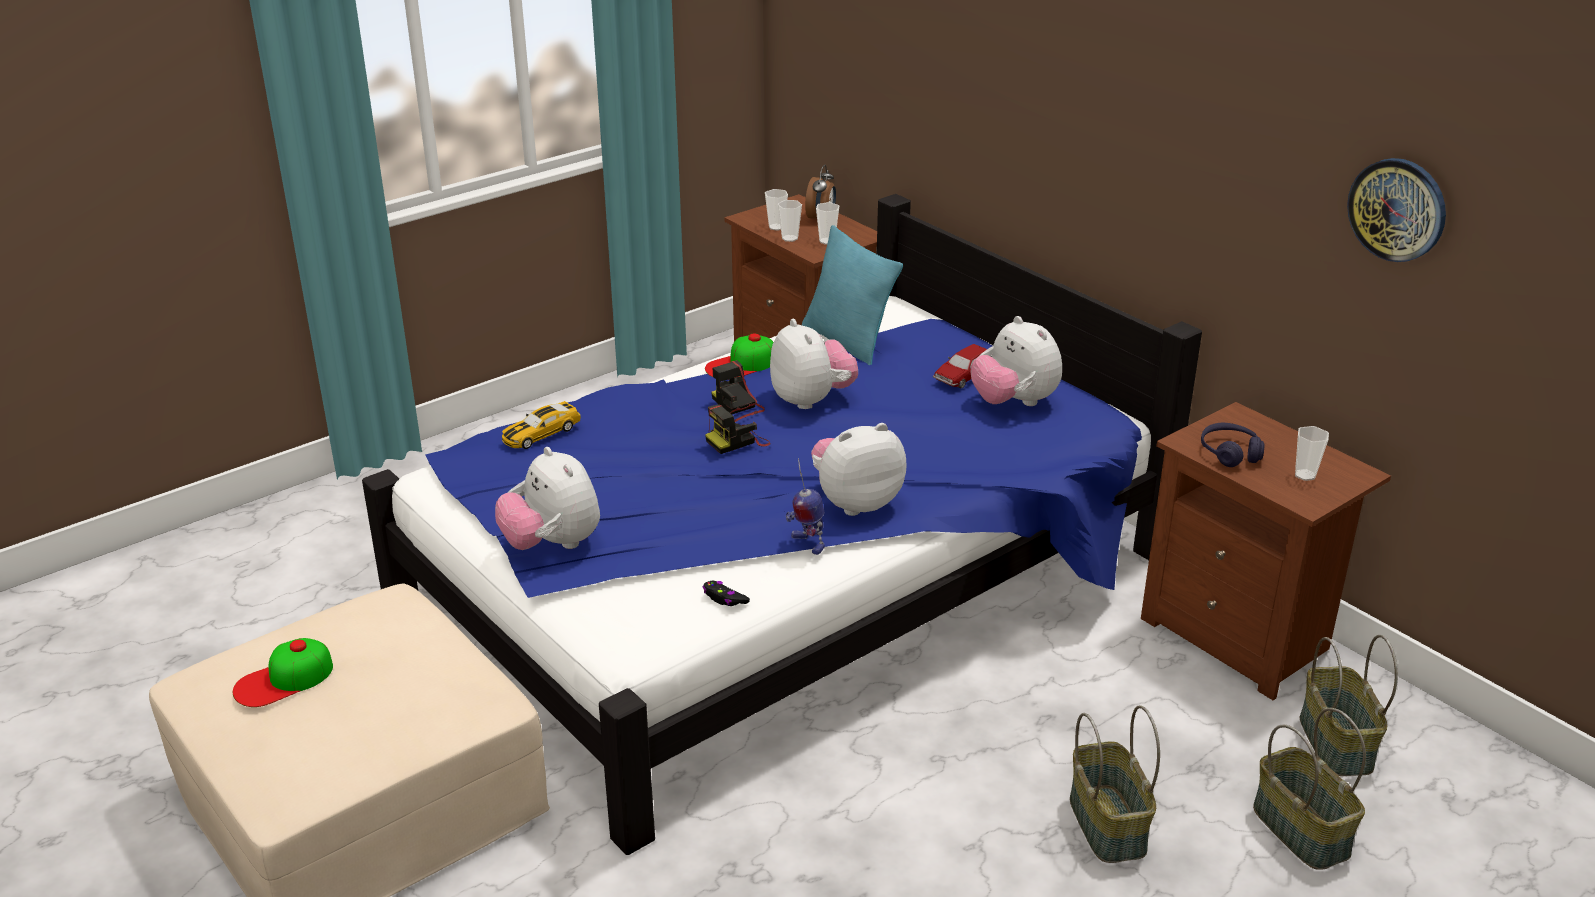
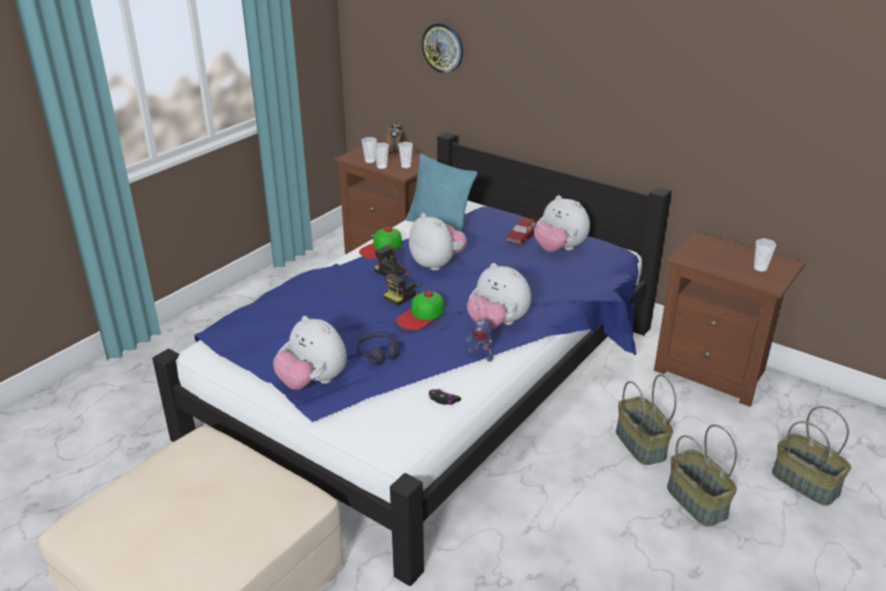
camera: 15 degrees left, 0 degrees up
(283, 680) = (147, 512): cap -> cap (421, 315)
(541, 433) = (271, 309): toy car -> none
(855, 502) = (497, 324): plush toy -> plush toy turned 105 degrees counterclockwise
(1230, 453) = (711, 261): purple headphones -> purple headphones (378, 353)
(1334, 742) = (795, 426): basket -> basket (639, 444)
(1397, 209) = (806, 100): wall clock -> wall clock (443, 47)

